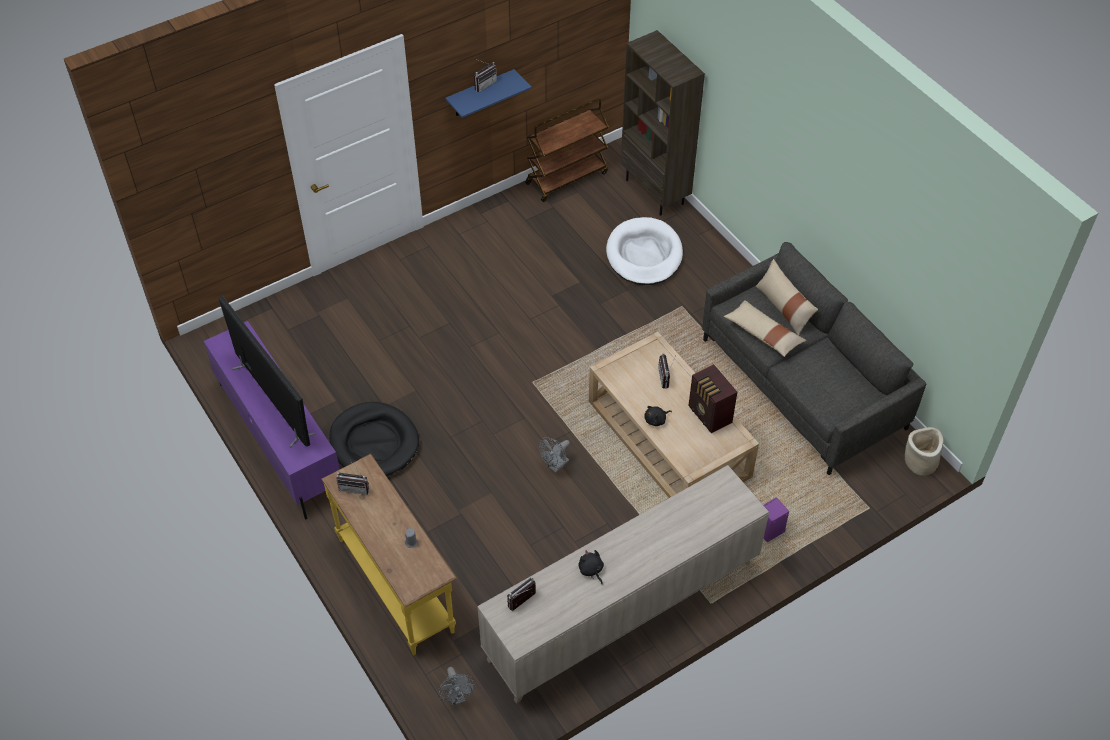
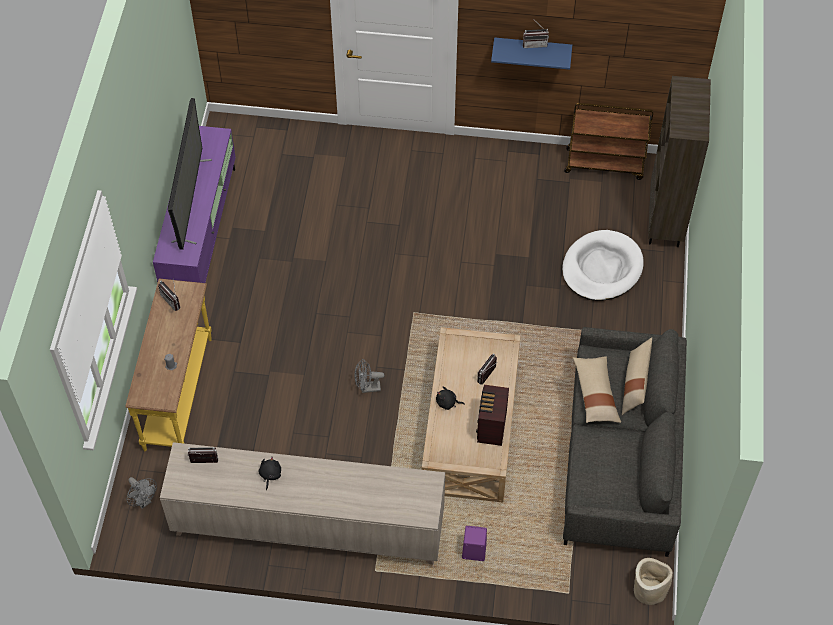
camera: 40 degrees right, 5 degrees up
(374, 443) = (260, 280): black dog bed -> none
(457, 697) = (143, 501): grey fan -> grey fan turned 60 degrees counterclockwise

